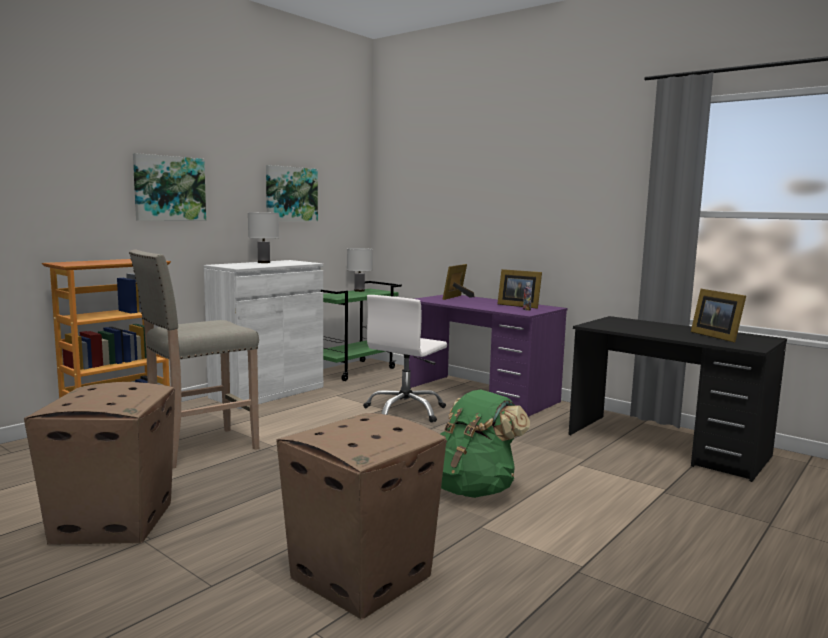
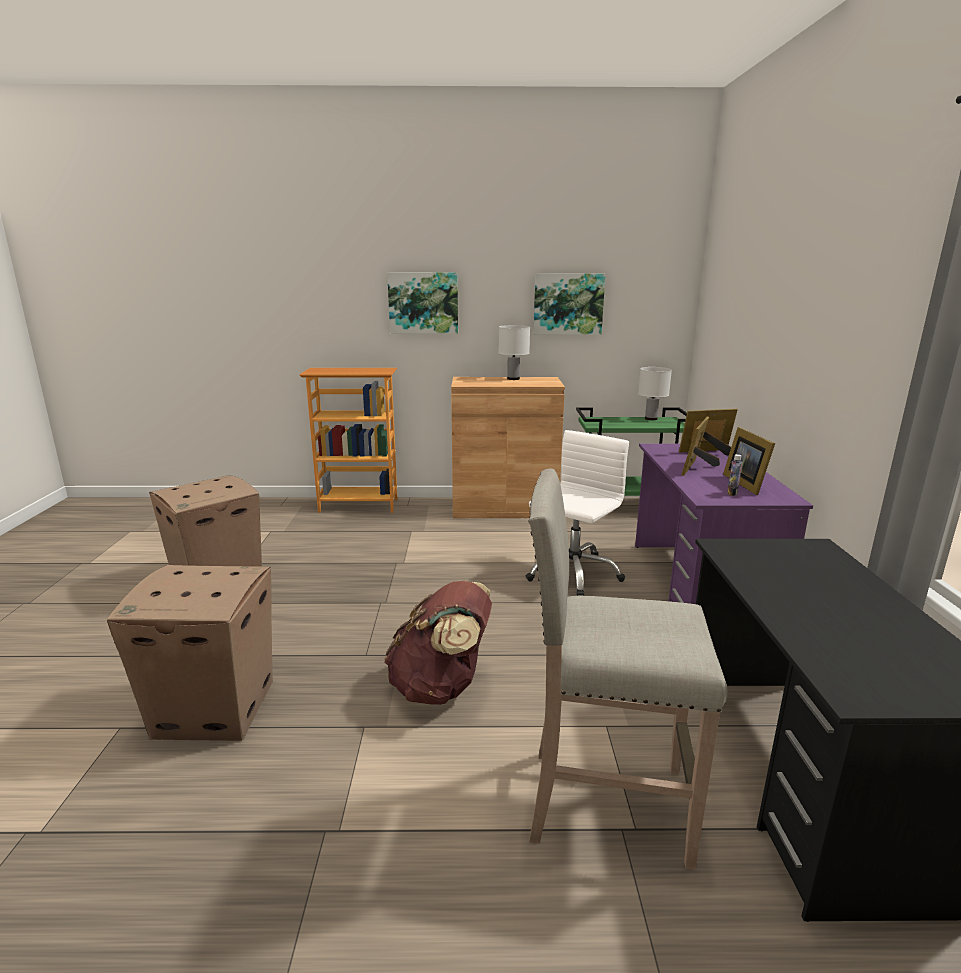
camera: 50 degrees right, 10 degrees up
(199, 448) = (360, 544): beige stool -> beige stool (603, 803)
(267, 392) = (504, 508): white cabinet -> brown cabinet
(405, 411) = (572, 573): white office chair -> white office chair turned 135 degrees clockwise
(473, 489) = (441, 687): green backpack -> brown backpack
(716, 336) = (877, 643): picture frame -> picture frame (696, 468)

